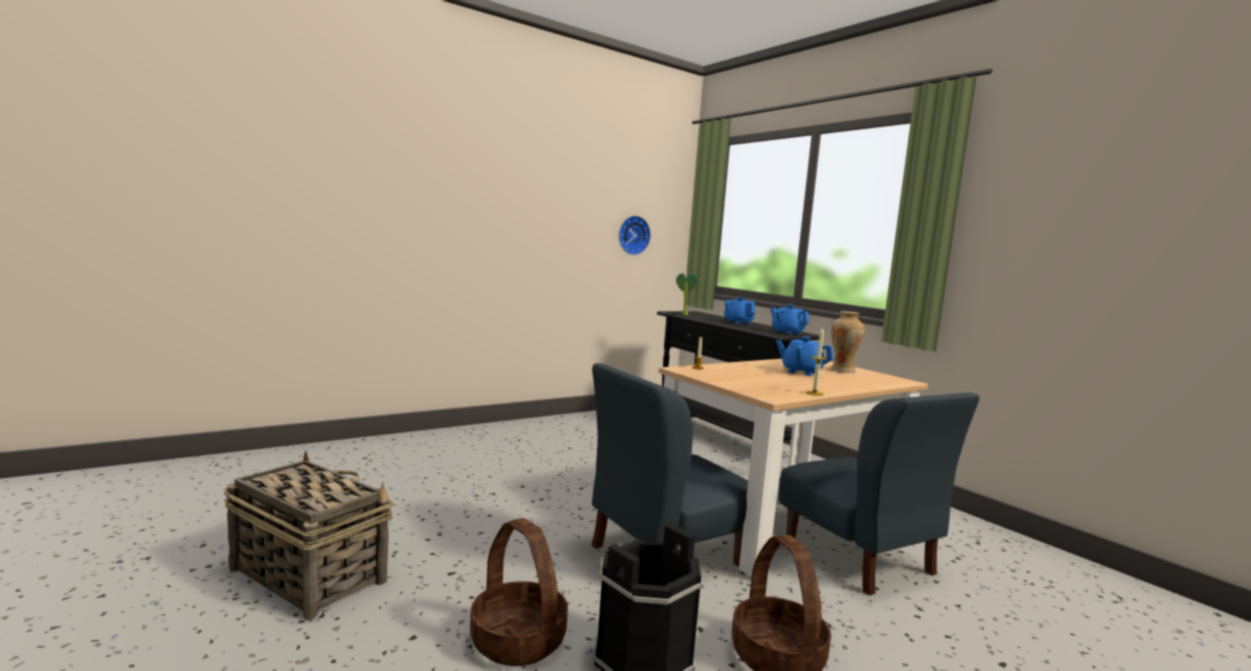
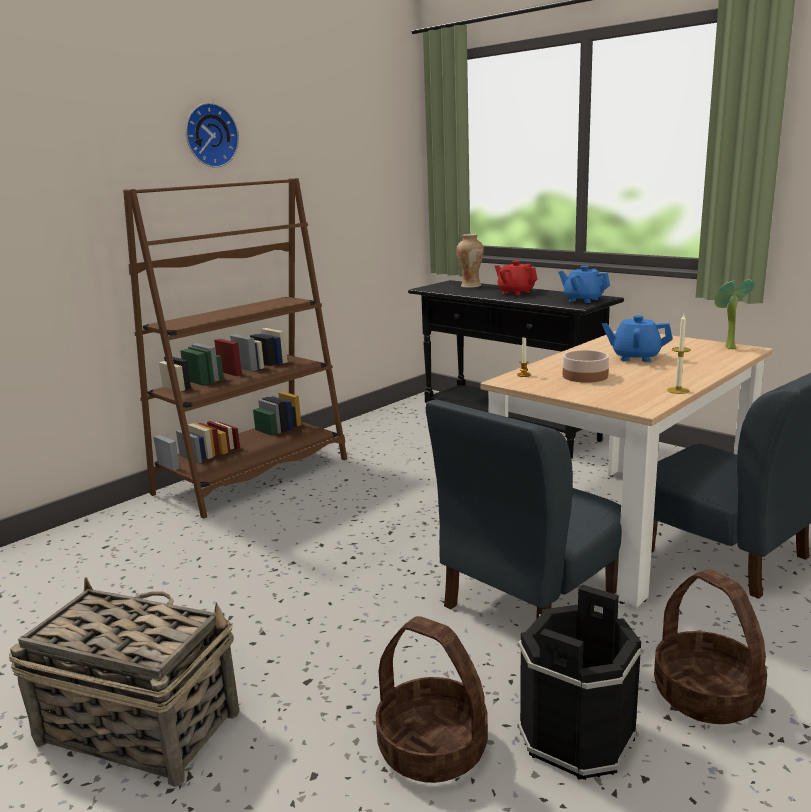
camera: 10 degrees left, 10 degrees up
(501, 433) = (253, 476): none -> brown bookcase
(632, 235) = (360, 194): wall clock -> wall clock (210, 135)
(683, 315) = (444, 291): potted plant -> potted plant (727, 348)
(738, 322) = (515, 292): blue teapot -> red teapot
(746, 375) = (584, 376): none -> bowl
(842, 370) = (674, 345): vase -> vase (470, 286)

